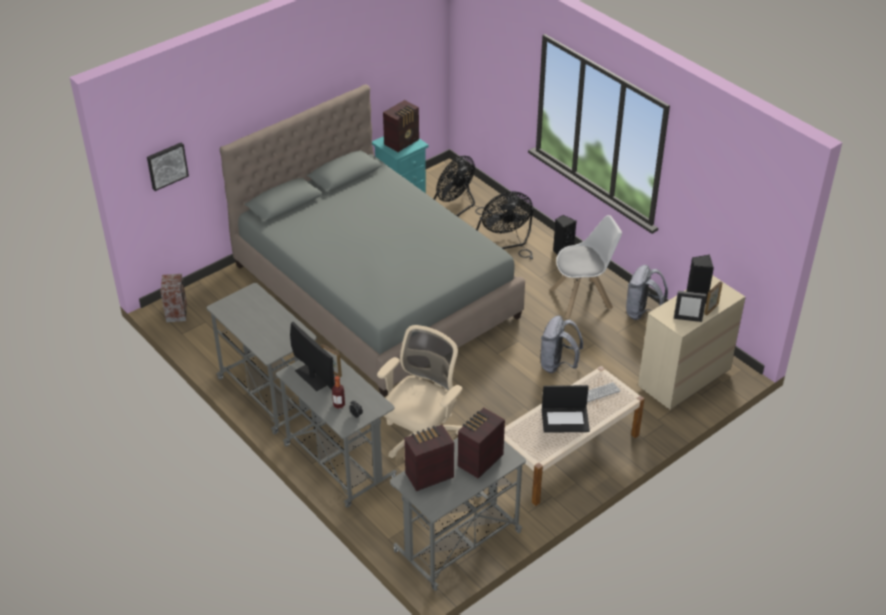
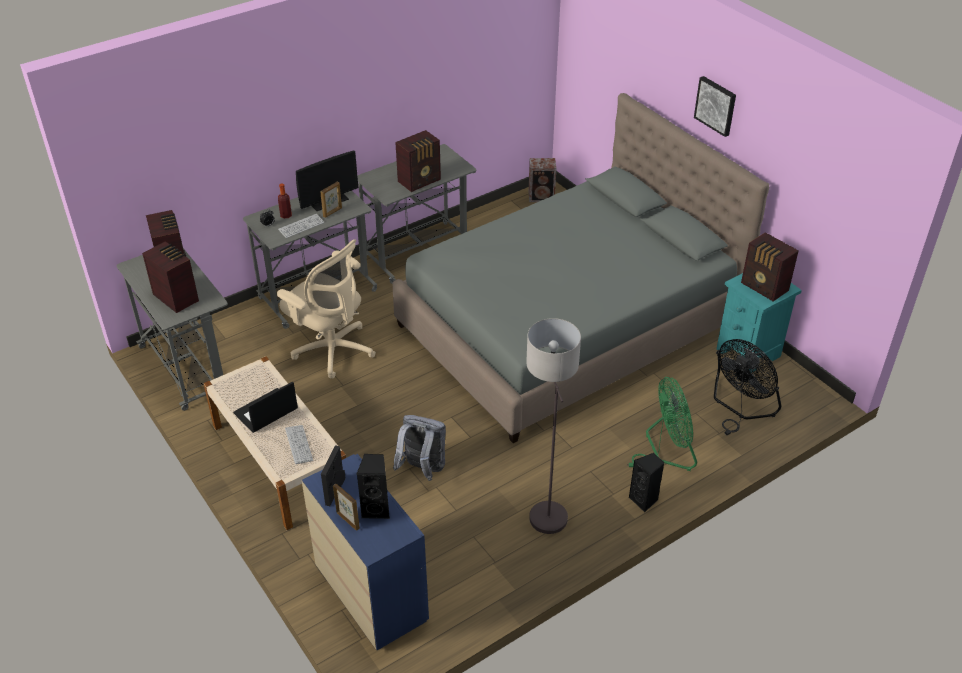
camera: 95 degrees right, 0 degrees up
(166, 165) = (592, 67): picture -> picture (716, 105)
(276, 317) = (420, 181): none -> radio
(357, 390) = (301, 226): none -> keyboard
(509, 242) = (663, 447): black fan -> green fan
(565, 419) = (265, 412): laptop -> laptop turned 45 degrees clockwise
(582, 298) = (545, 509): chair -> grey floor lamp
(642, 313) = (511, 571): grey backpack -> none
(683, 380) = (371, 594): beige dresser -> blue dresser

